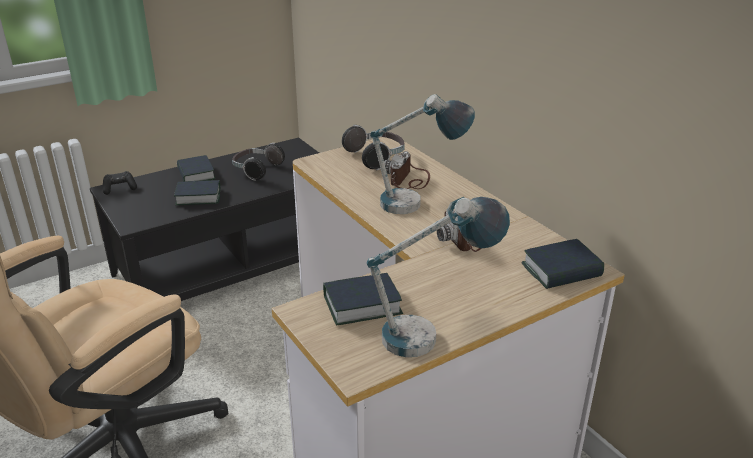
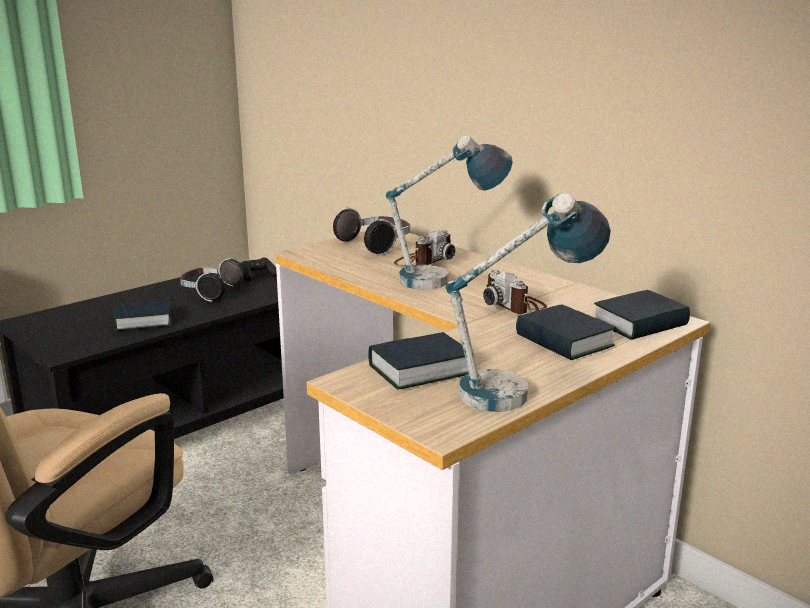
camera: 10 degrees left, 10 degrees down
(120, 188) = (36, 320): black game controller -> black game controller (258, 276)
(196, 174) = (134, 300): book -> book (564, 341)
(409, 180) = (423, 261): camera -> camera turned 150 degrees counterclockwise

